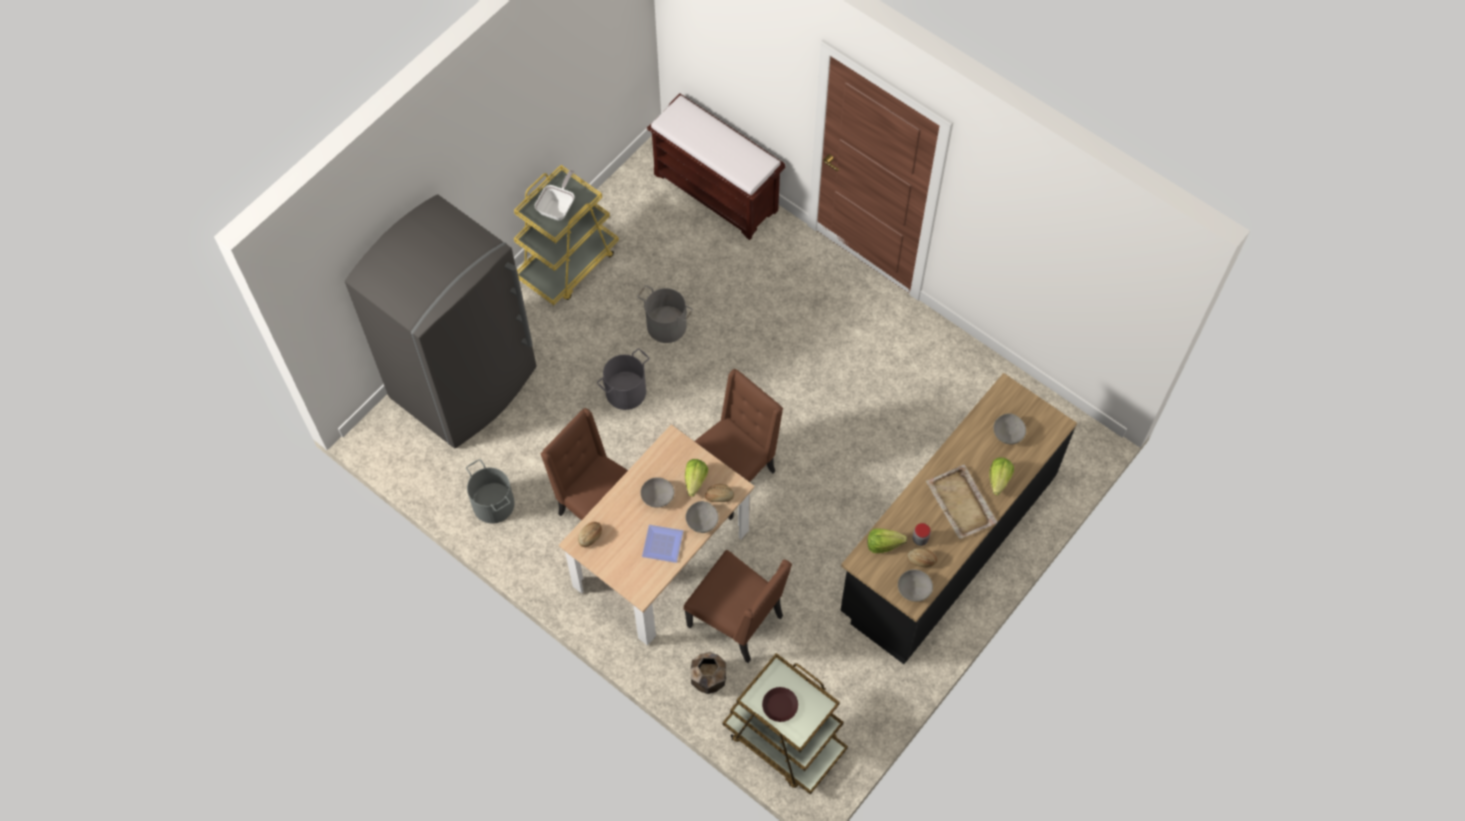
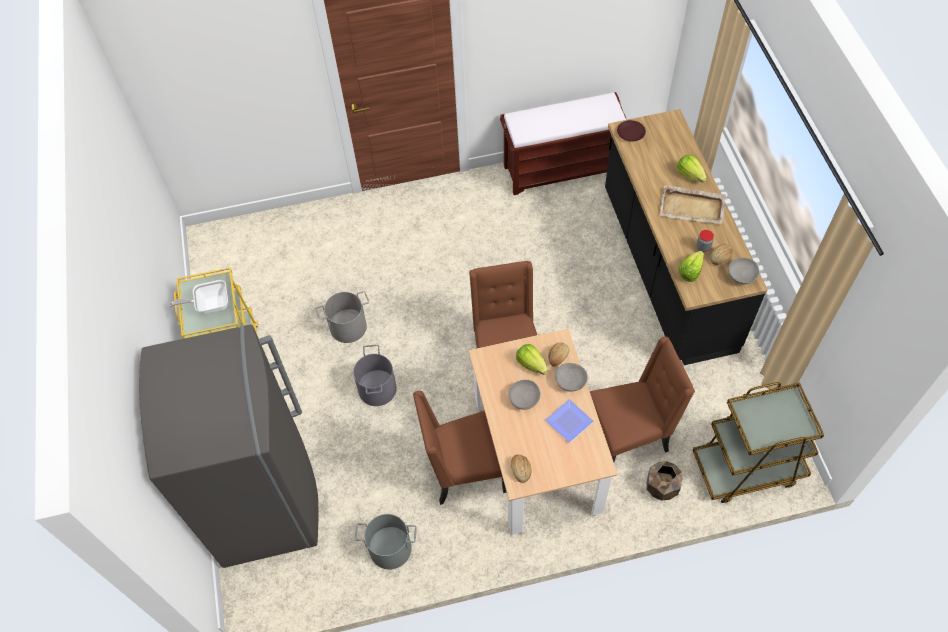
camera: 50 degrees left, 5 degrees down
(558, 207) = (210, 305): frying pan -> frying pan turned 75 degrees counterclockwise
(717, 192) = (273, 228): brown bench -> brown bench (561, 169)
(780, 706) = (773, 426): brown plate -> brown plate (631, 133)
(1007, 433) = (658, 149): grey bowl -> none

